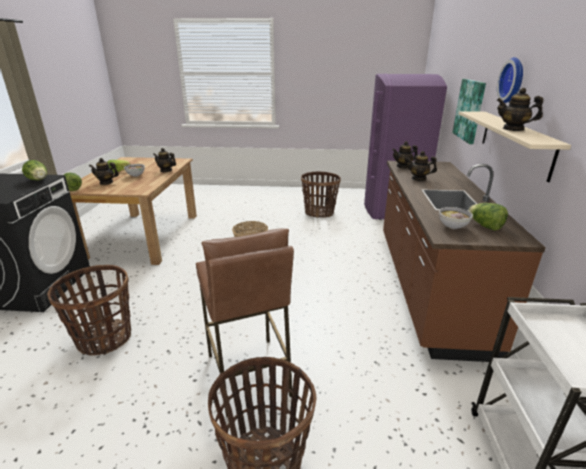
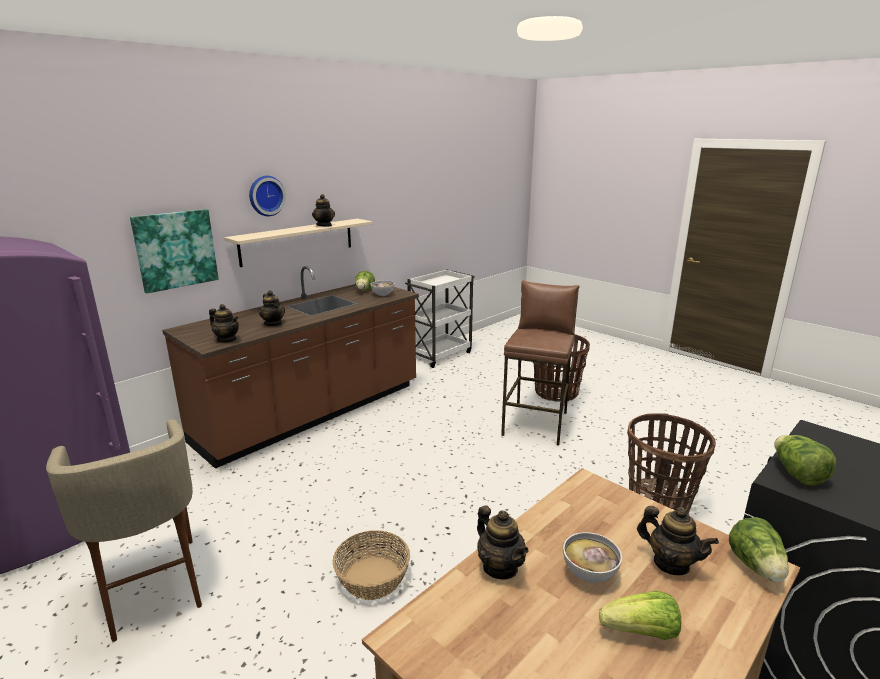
camera: 140 degrees left, 5 degrees down
(319, 213) = (152, 588): basket -> beige stool

